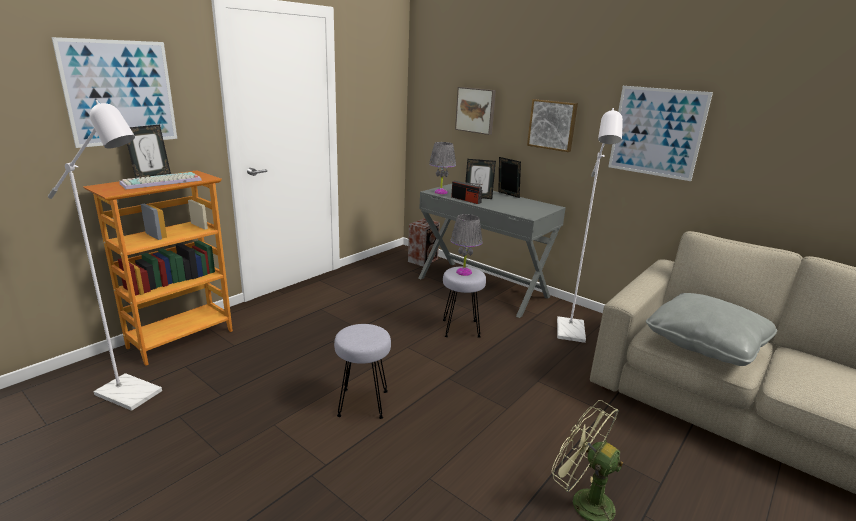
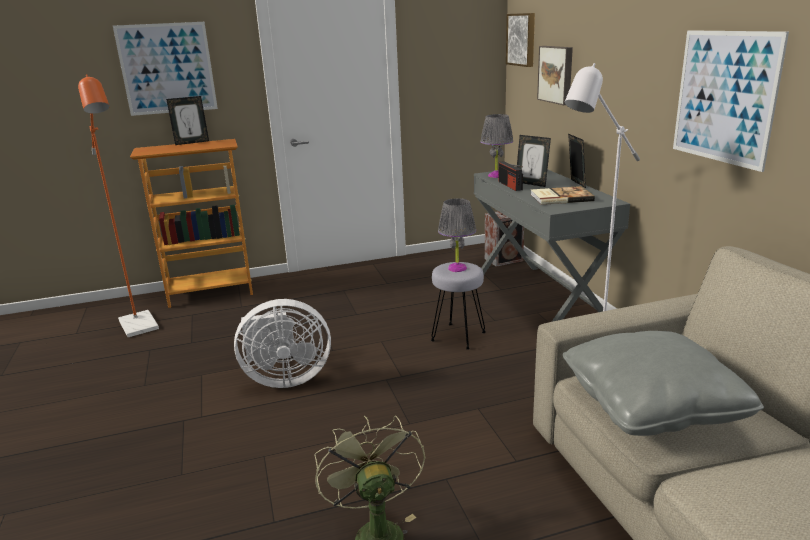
camera: 35 degrees right, 0 degrees up
(136, 396) = (141, 328): white floor lamp -> orange floor lamp
(161, 182) = (187, 147): keyboard -> none
(363, 403) = (284, 378): grey stool -> white fan
(516, 206) = (560, 197): none -> book
(552, 125) = (621, 90): picture -> picture (522, 39)

